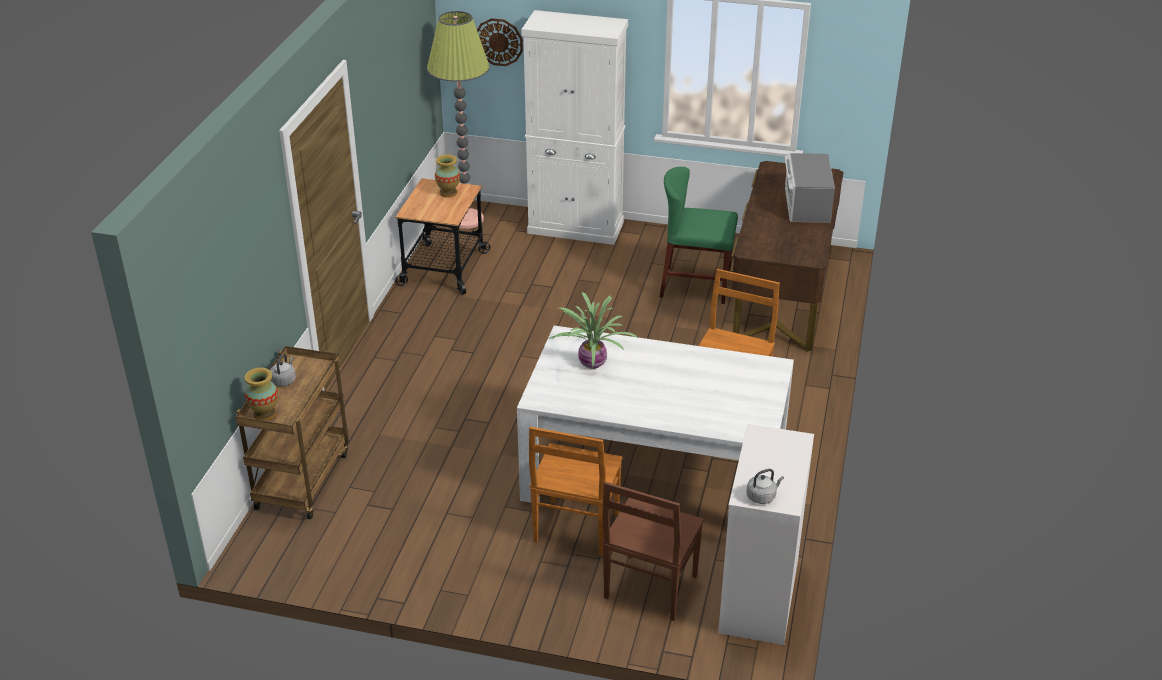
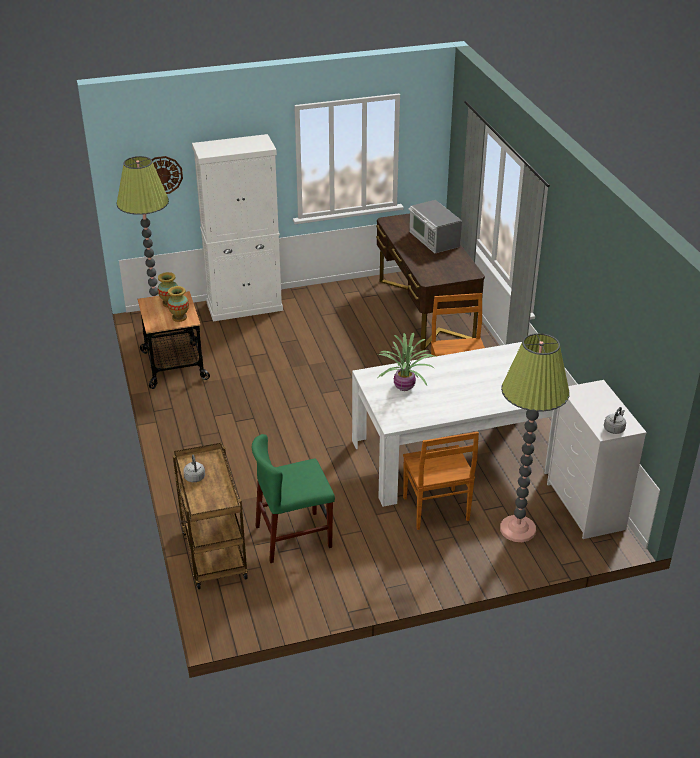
camera: 30 degrees left, 0 degrees up
(264, 414) = (205, 506): vase -> vase (179, 317)
(649, 589) = (517, 529): brown chair -> floor lamp
(695, 285) = (364, 321): green chair -> green chair (293, 537)

